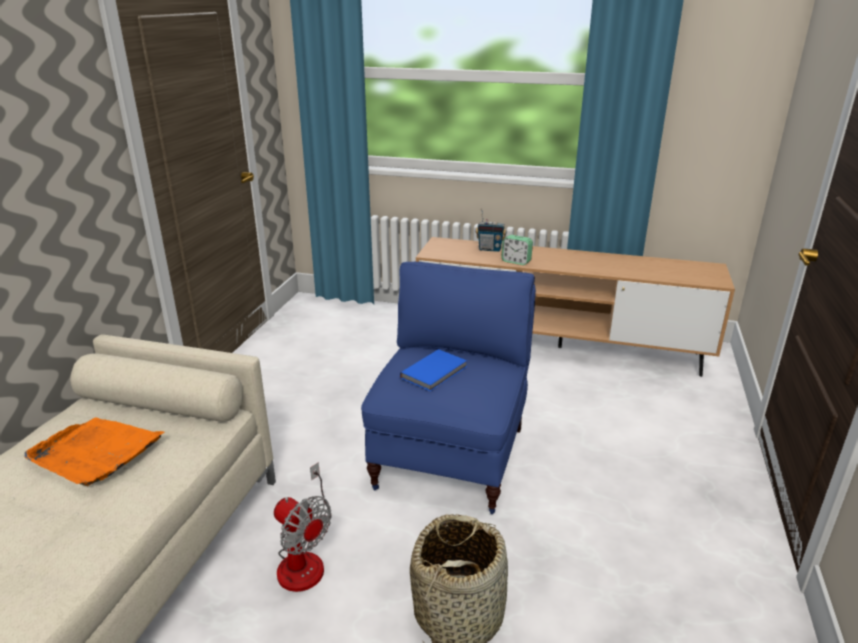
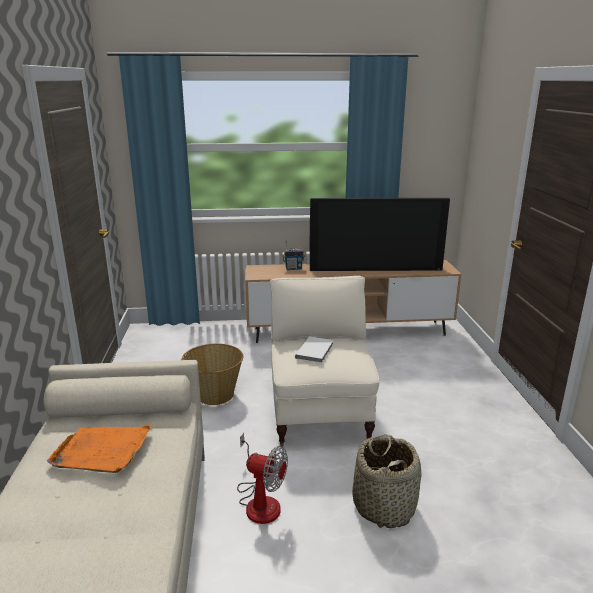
camera: 20 degrees left, 5 degrees down
(337, 401) = (214, 395): none -> basket
(435, 372) = (316, 351): blue book -> white book
(452, 455) = (320, 413): blue armchair -> beige armchair
(516, 261) = (317, 274): alarm clock -> none
(606, 262) = (375, 268): none -> television

